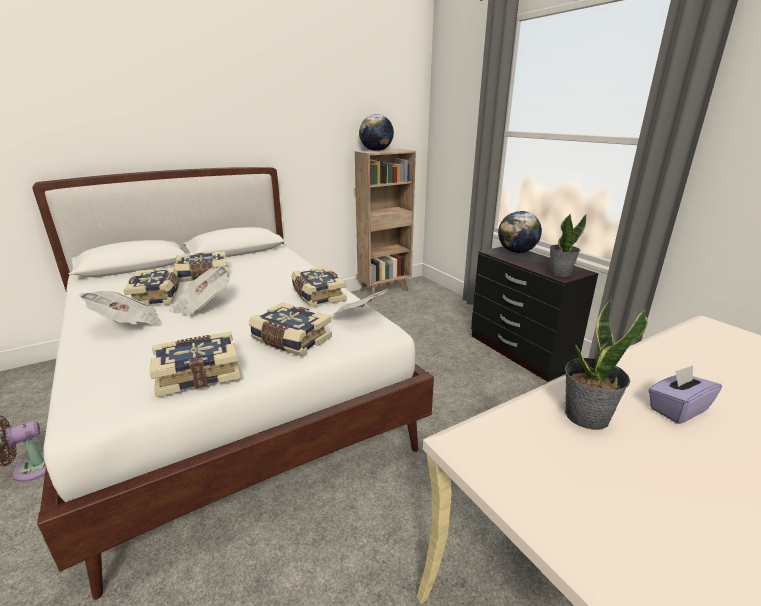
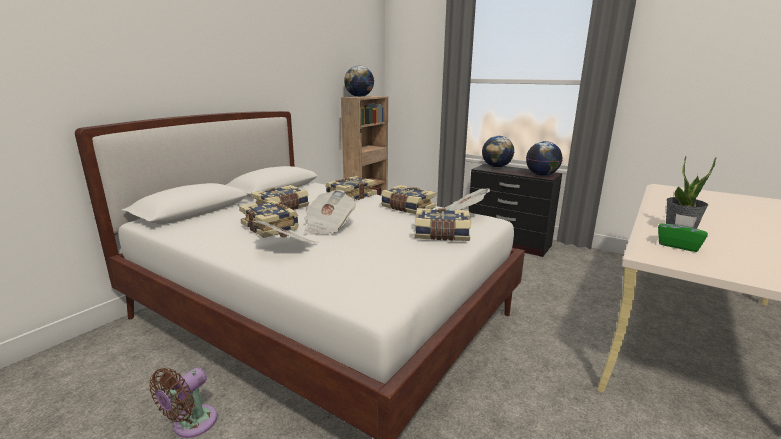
camera: 25 degrees left, 5 degrees down
(198, 373) = (416, 263): book -> book (350, 196)
(535, 442) = (678, 245): none -> green tissue box
(560, 273) = (542, 175): potted plant -> globe
(677, 409) = (707, 221): purple tissue box -> none

